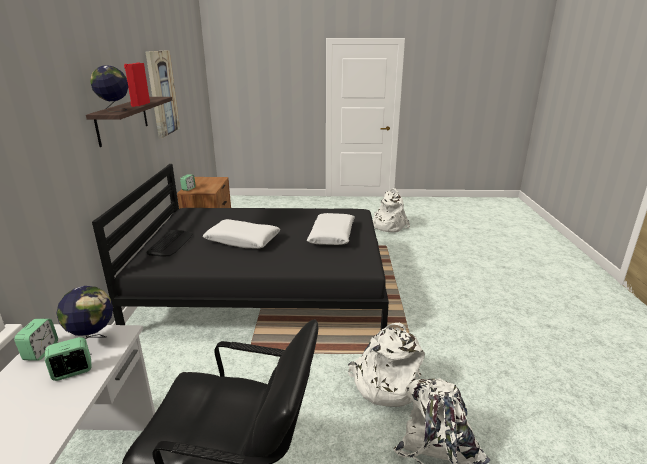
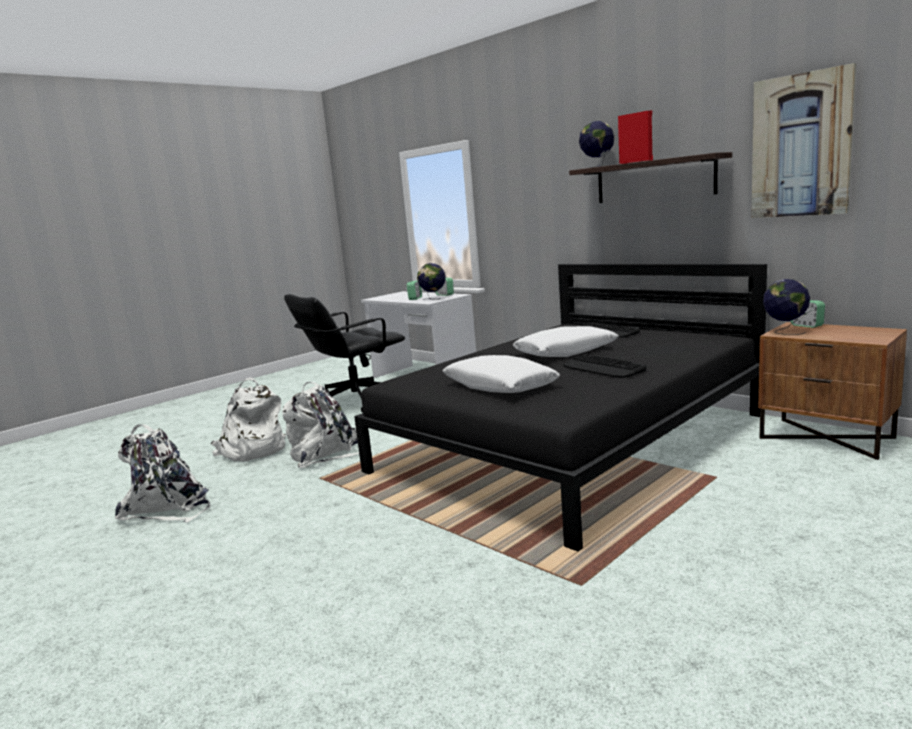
camera: 135 degrees right, 10 degrees down
(205, 190) = (785, 332): none -> globe
(276, 221) = (603, 368): none -> keyboard
(388, 226) = (716, 660): white backpack -> white backpack (168, 508)

